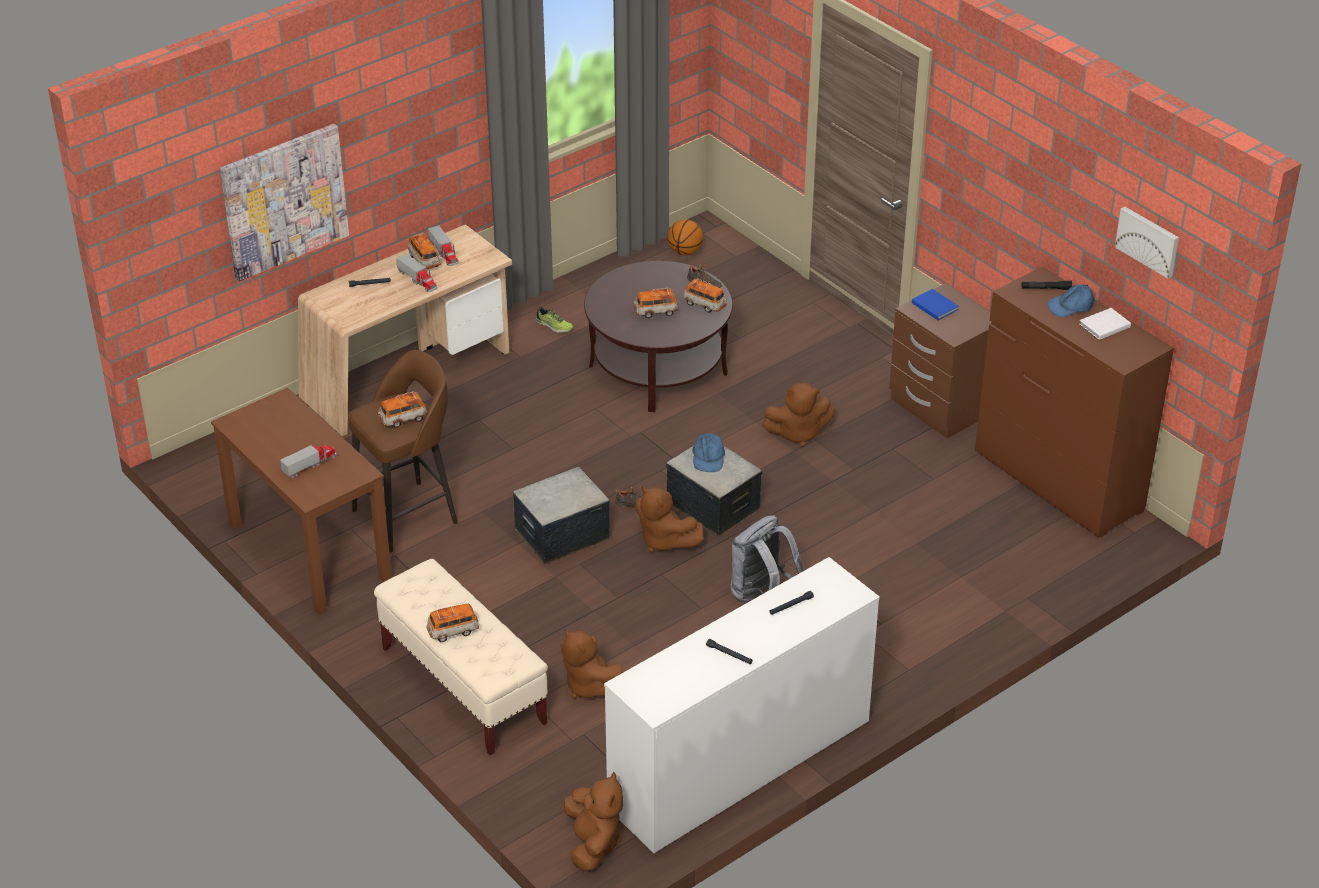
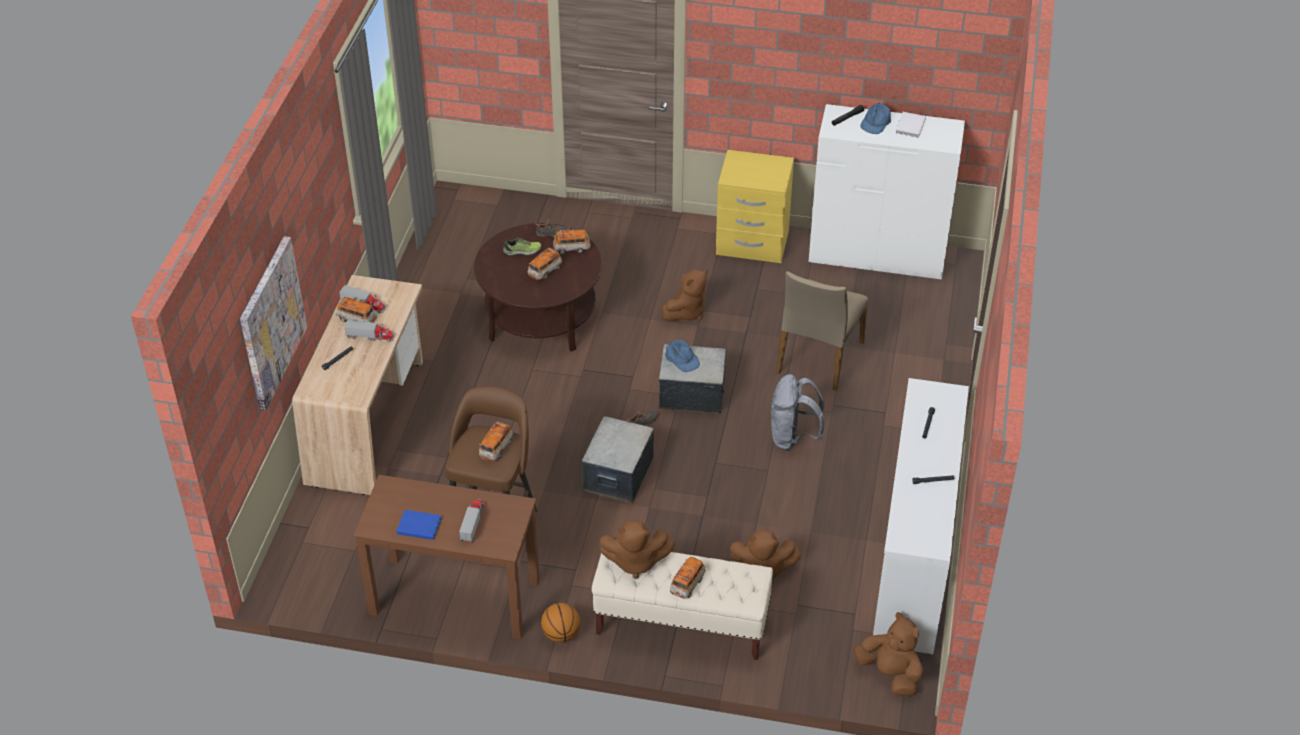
camera: 40 degrees left, 5 degrees up
(553, 326) = (429, 324): shoe -> shoe (522, 251)
(664, 541) = (690, 438): brown plush toy -> brown plush toy (635, 562)
(685, 252) = (458, 219): basketball -> basketball (561, 634)
(876, 540) = (818, 357): none -> beige chair
(934, 305) = (740, 169): blue book -> blue book (418, 525)
(940, 407) = (752, 243): brown nightstand -> yellow nightstand
(1058, 481) = (877, 255): brown dresser -> white dresser
(1148, 241) = (932, 50): picture -> none

